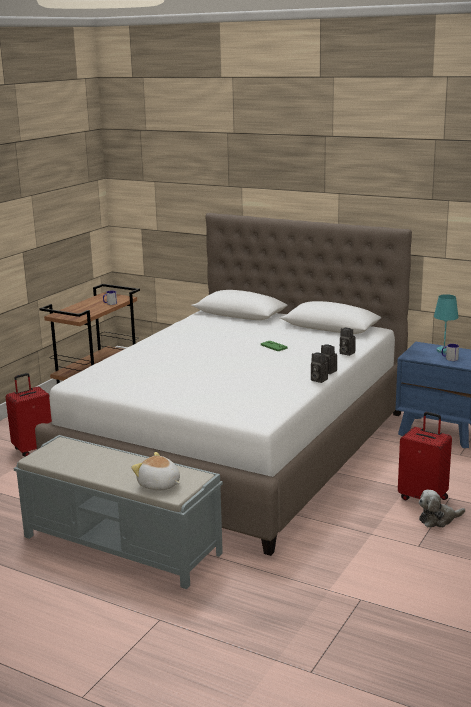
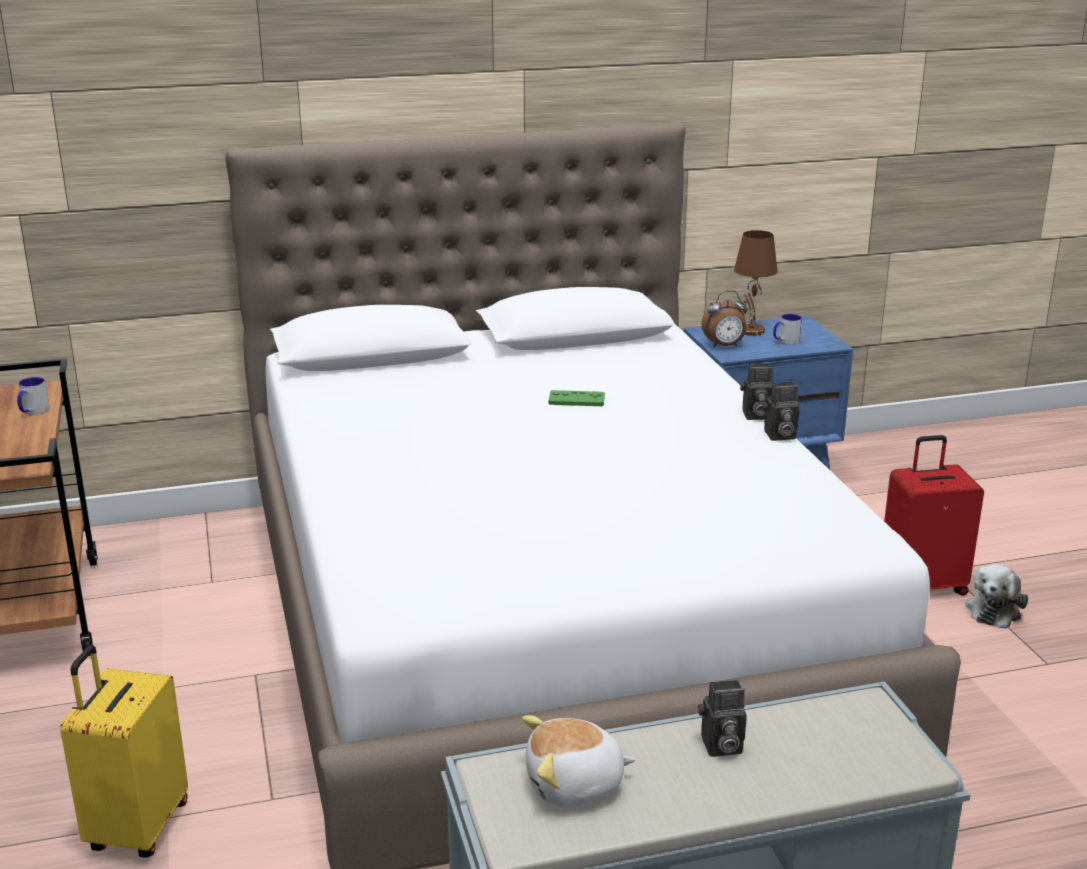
camera: 45 degrees left, 5 degrees up
(34, 449) = (136, 827): red suitcase -> yellow suitcase
(159, 485) = (854, 759): plush toy -> plush toy (575, 785)
(346, 353) = (706, 374): camera -> camera (720, 747)
(415, 352) = (724, 346): none -> alarm clock
(443, 350) = (750, 331): turquoise table lamp -> brown table lamp

